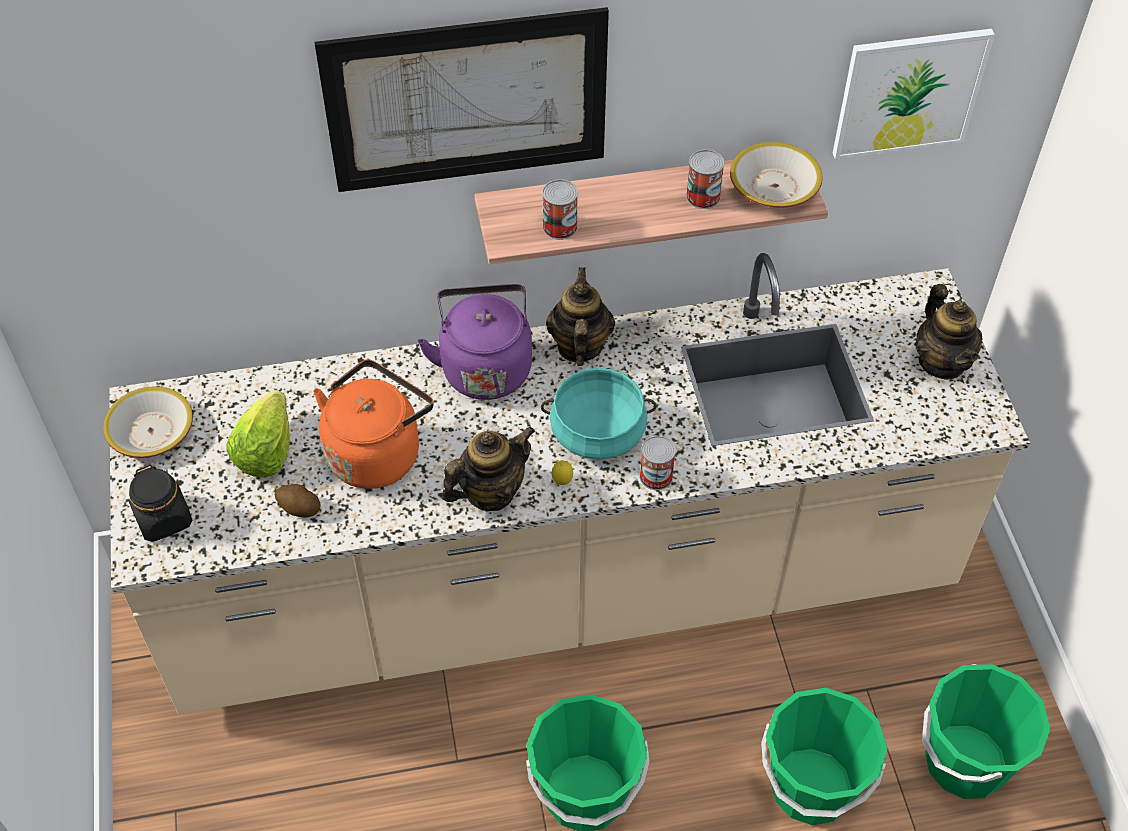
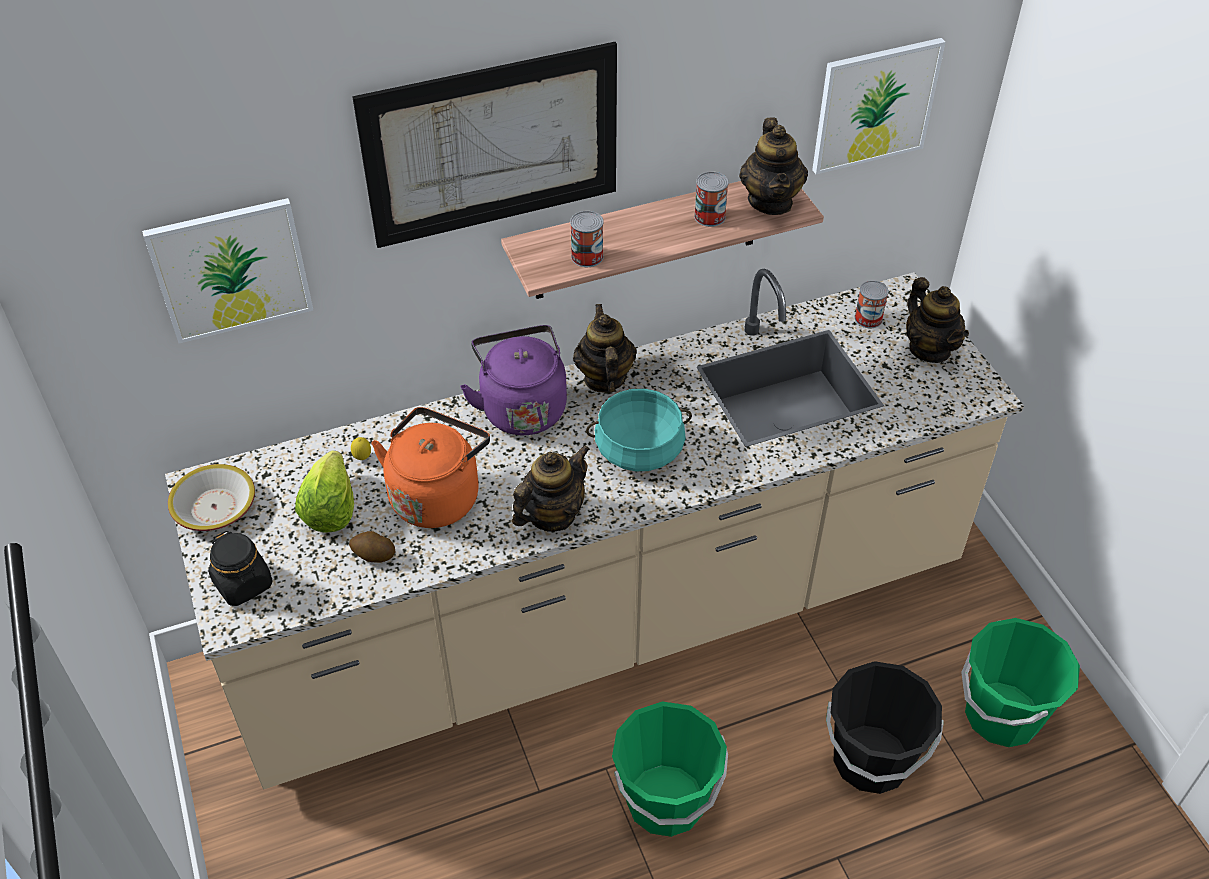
camera: 10 degrees left, 5 degrees down
(182, 199) = (231, 269): none -> picture
(562, 482) = (617, 496): lemon -> lemon (362, 458)
(656, 476) = (702, 479): can -> can (868, 319)
(774, 187) = (771, 201): bowl -> teapot
(811, 787) = (870, 760): green bucket -> black bucket

